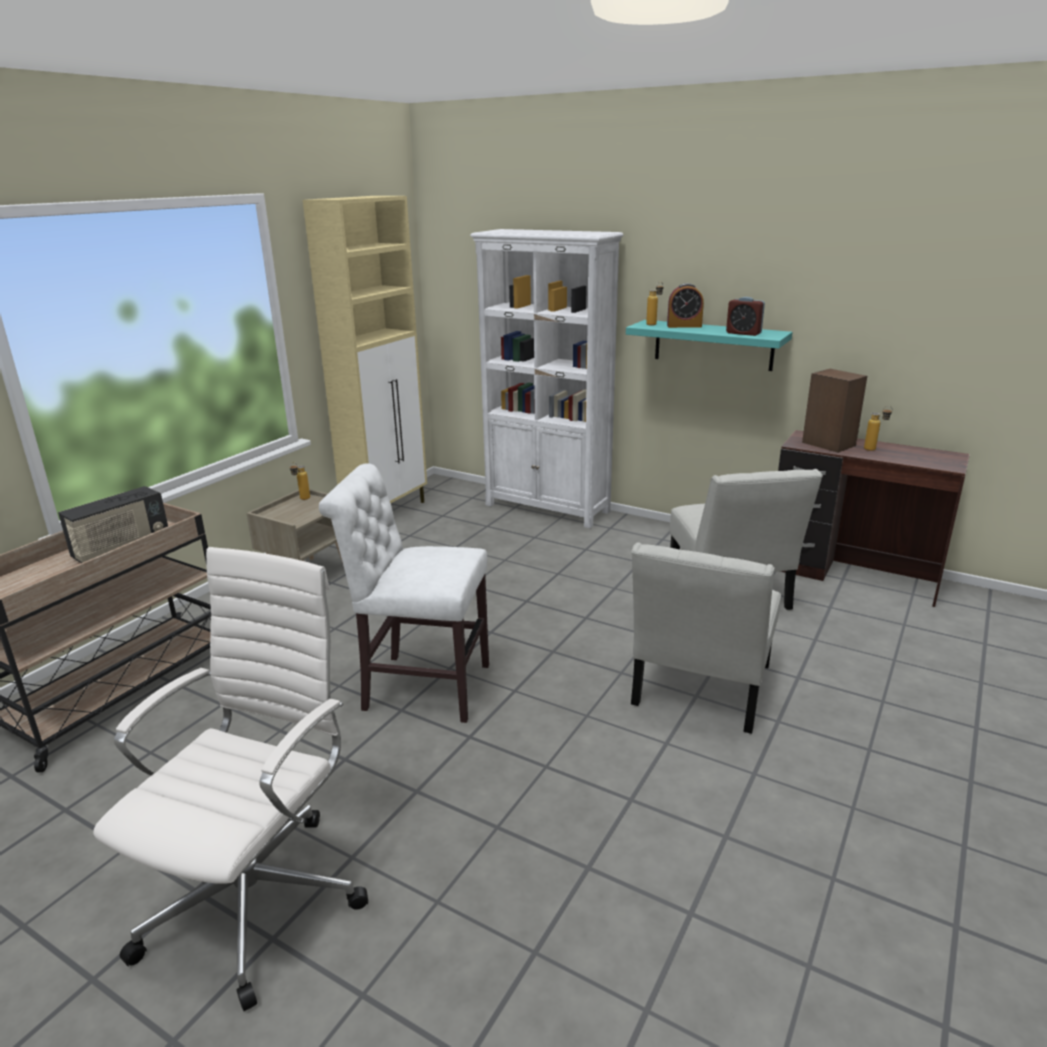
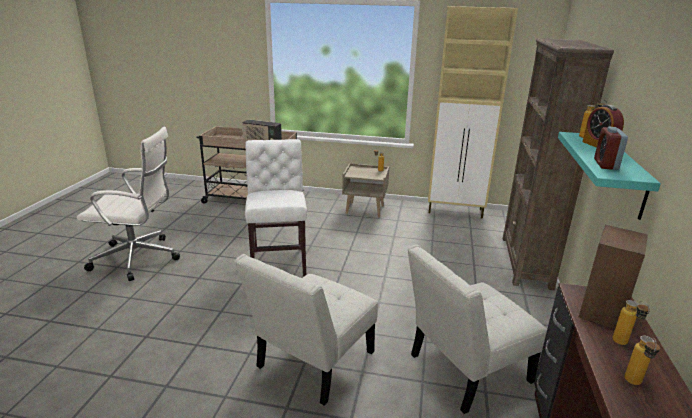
camera: 70 degrees right, 0 degrees up
(548, 508) = (526, 262): white bookcase -> brown bookcase
(699, 690) = (311, 363): white chair -> white chair turned 60 degrees counterclockwise
(922, 458) = (634, 385): none -> bottle

